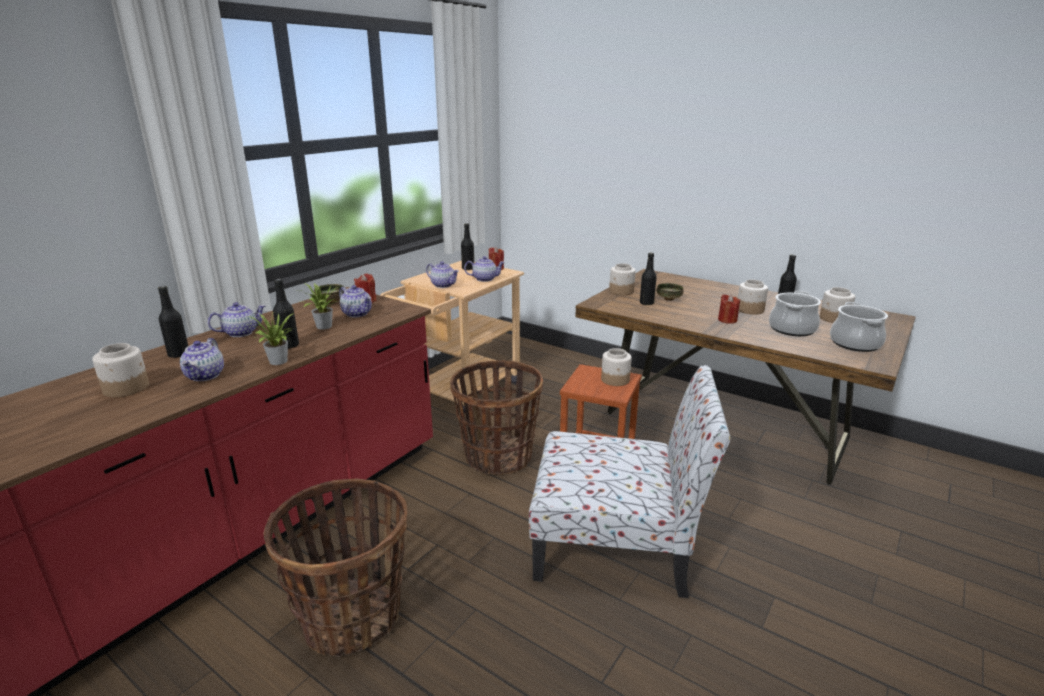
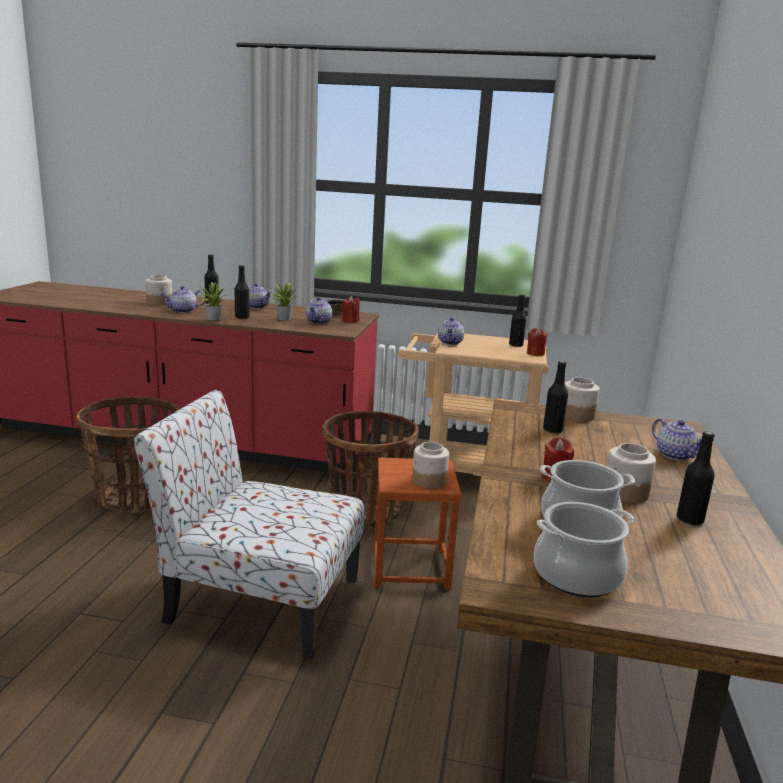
camera: 65 degrees right, 5 degrees down
(485, 279) = (494, 353): teapot -> teapot (675, 455)
(616, 545) = (259, 599): chair -> chair turned 120 degrees clockwise
(668, 299) = (589, 441): bowl -> none
(834, 319) = (688, 564): jar -> none

